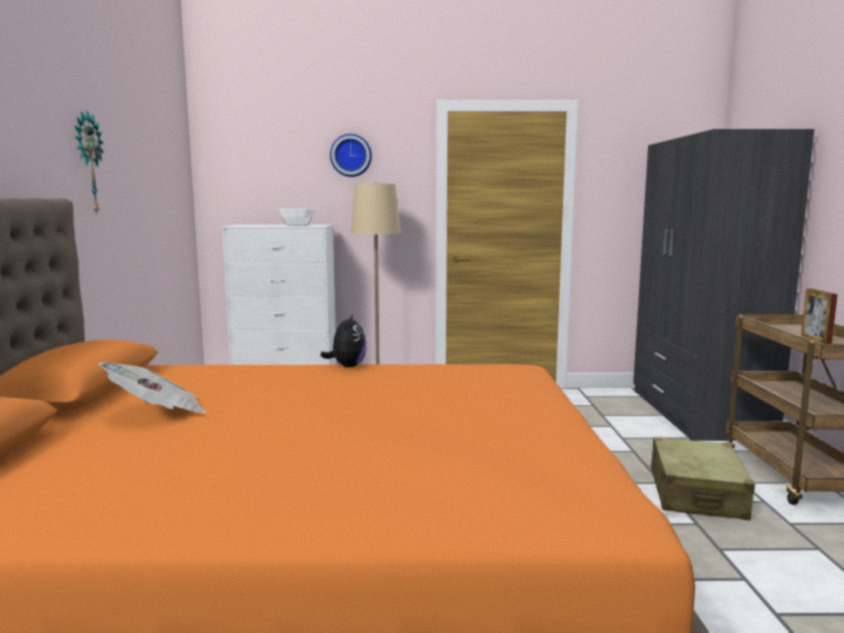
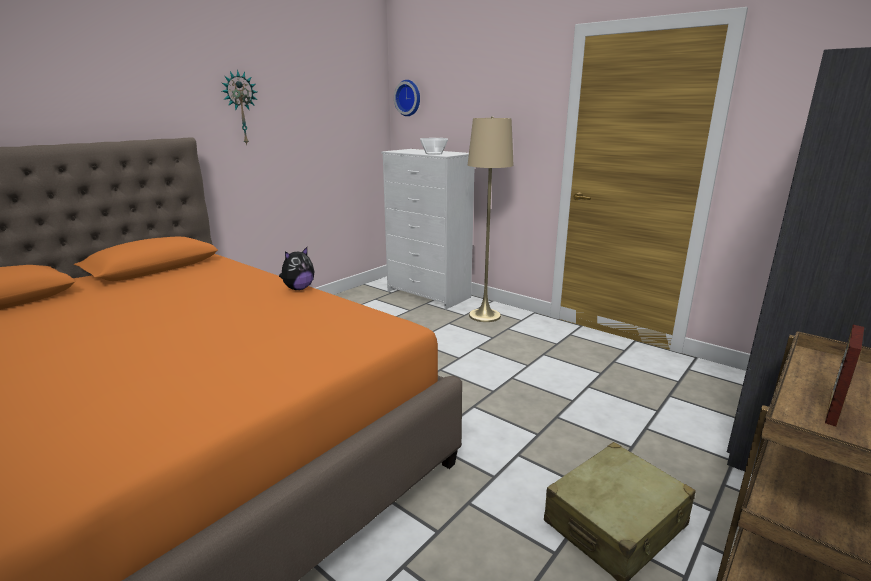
camera: 40 degrees right, 10 degrees up
(158, 413) = (131, 295): newspaper -> none
(351, 155) = (495, 88): wall clock -> wall clock (409, 98)

